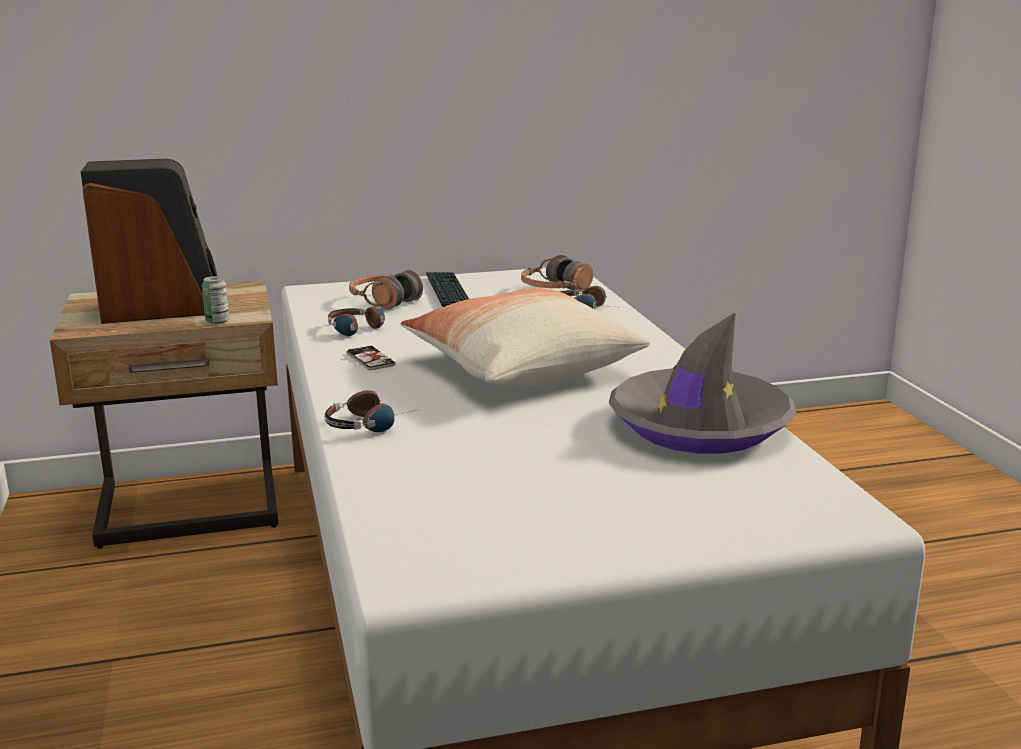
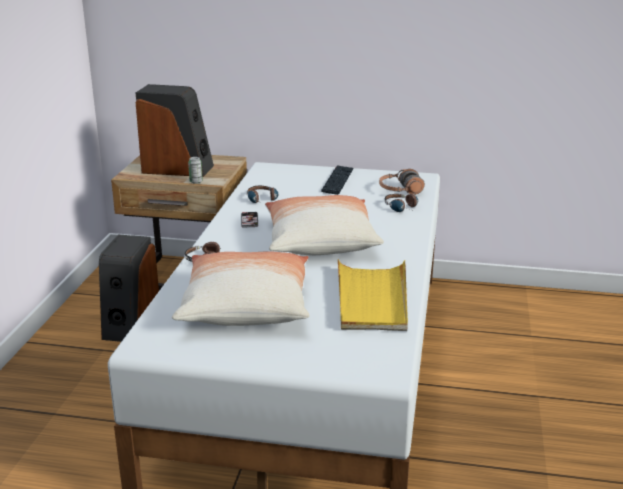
camera: 25 degrees right, 5 degrees up
(134, 602) = (130, 323): none -> speaker
(385, 301) = (296, 182): headphones -> none
(517, 477) = (245, 306): none -> pillow
(699, 426) = (372, 299): grey hat -> yellow tray

